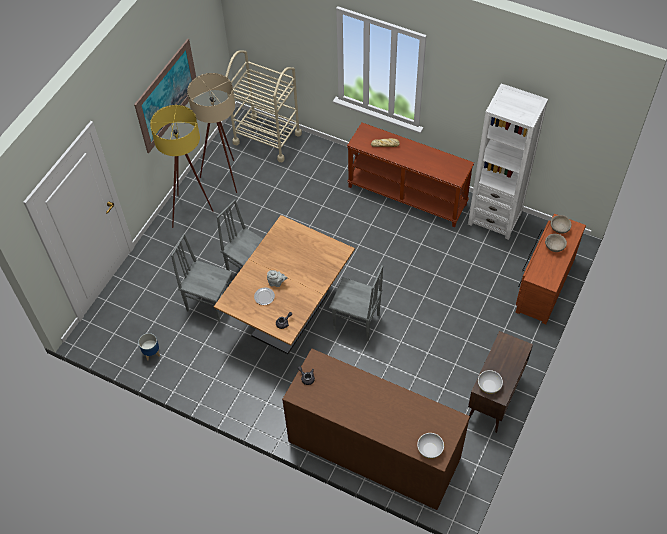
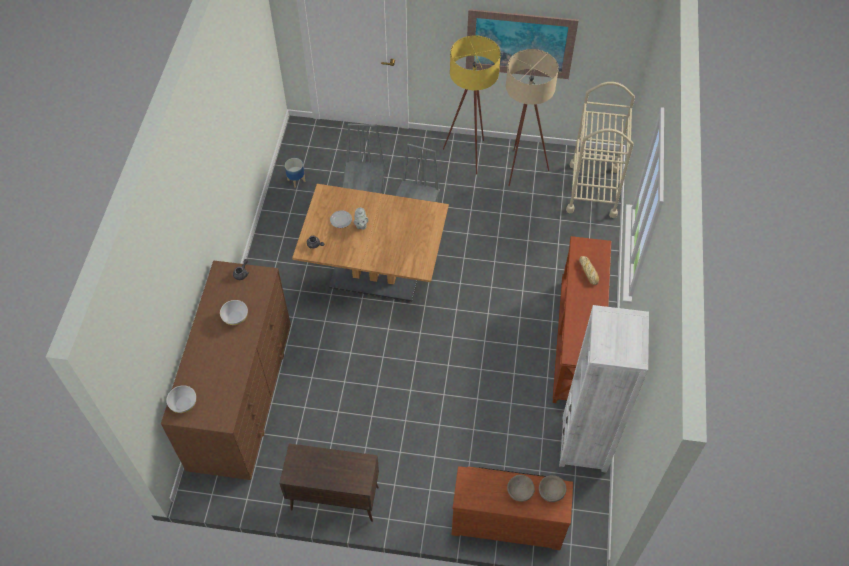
camera: 70 degrees right, 0 degrees up
(356, 323) = (386, 338): grey chair -> none
(489, 386) = (300, 460): white bowl -> white bowl (235, 317)

